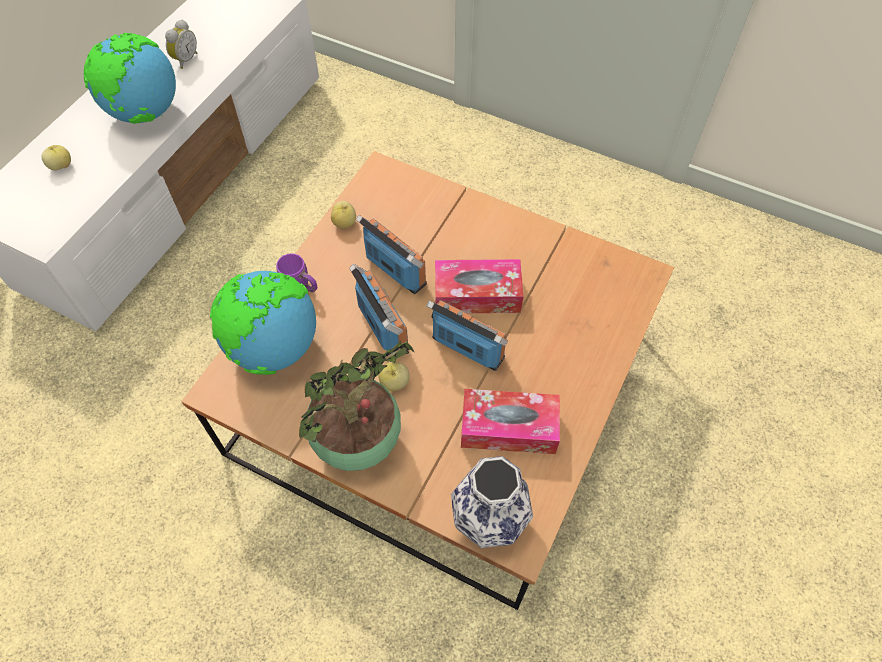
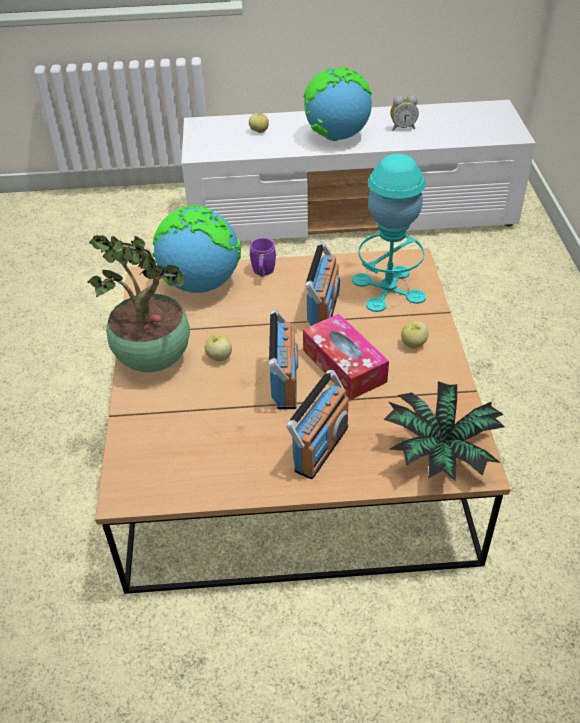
camera: 60 degrees right, 15 degrees down
(345, 223) = (342, 266): apple -> apple (413, 344)
(383, 327) = (265, 328): radio -> radio (320, 448)
(404, 209) = (388, 288): none -> turquoise table lamp
(488, 521) = (132, 465): vase -> none
(508, 428) = (228, 441): tissue box -> none
(613, 286) = (440, 451): none -> potted plant

